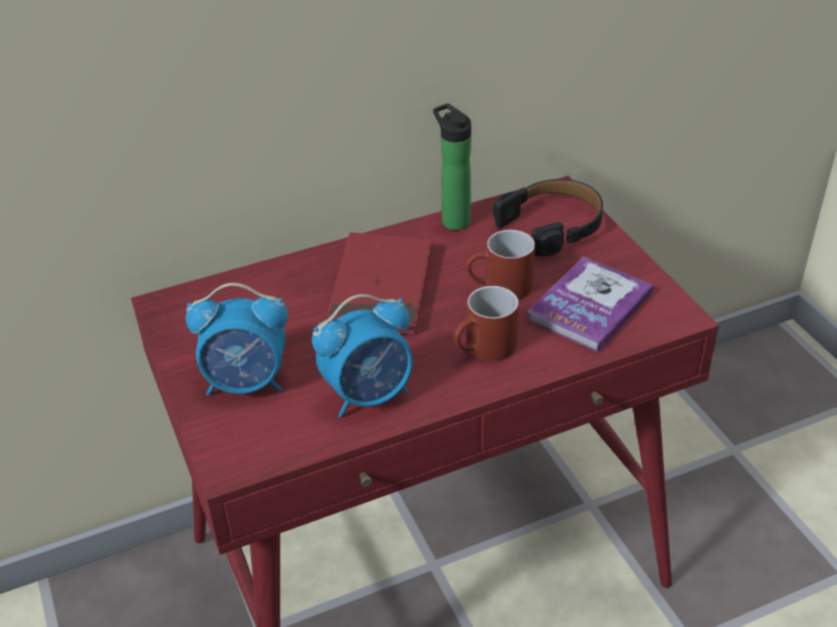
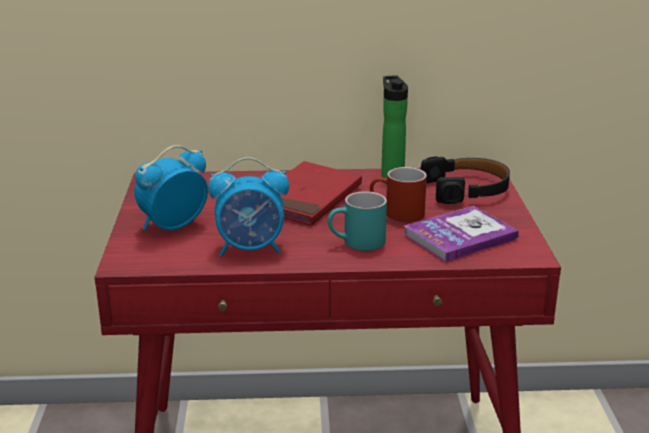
camera: 20 degrees right, 15 degrees down
(247, 383) = (172, 226): alarm clock -> alarm clock turned 120 degrees clockwise
(485, 350) = (357, 243): red mug -> turquoise mug

